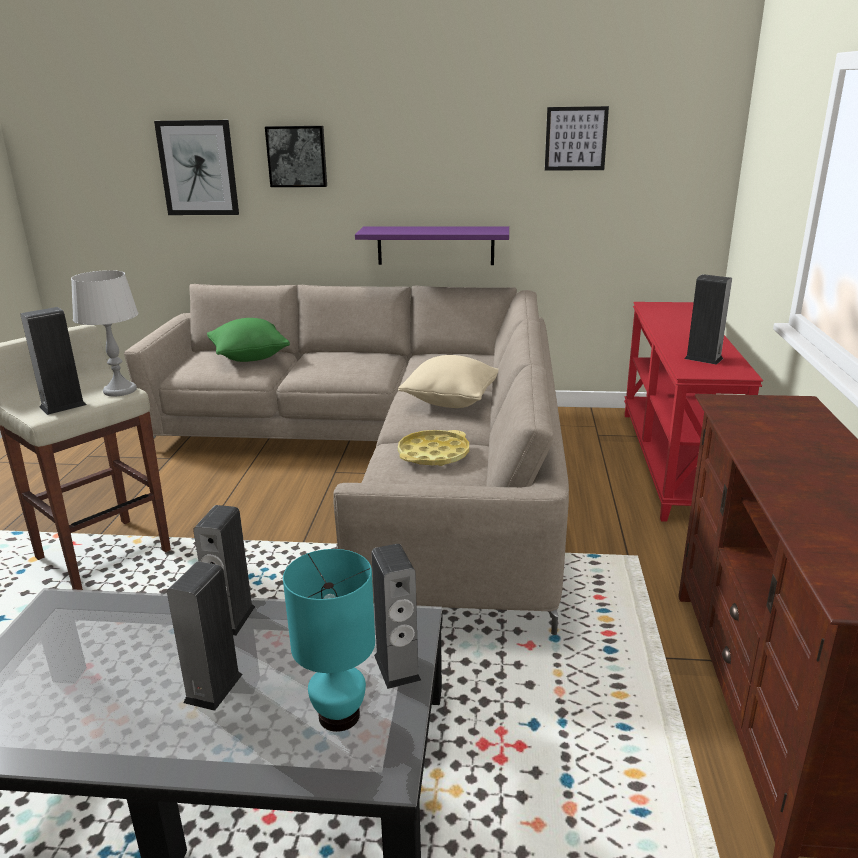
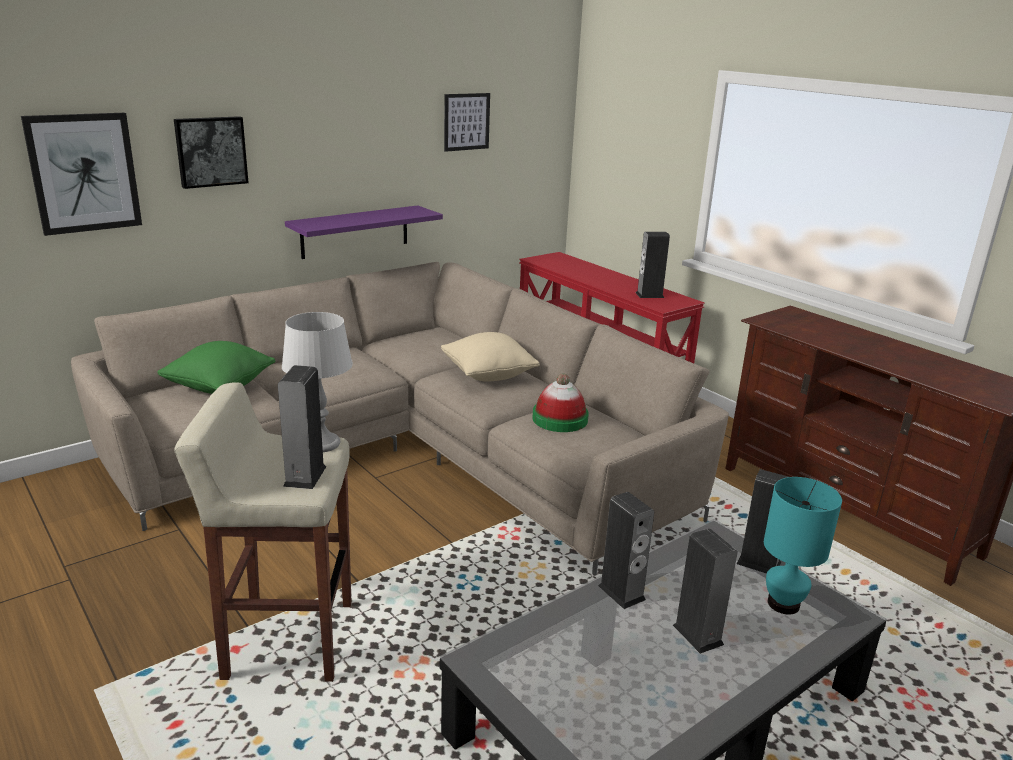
camera: 45 degrees left, 0 degrees up
(433, 454) = (560, 419): yellow tray -> hat

